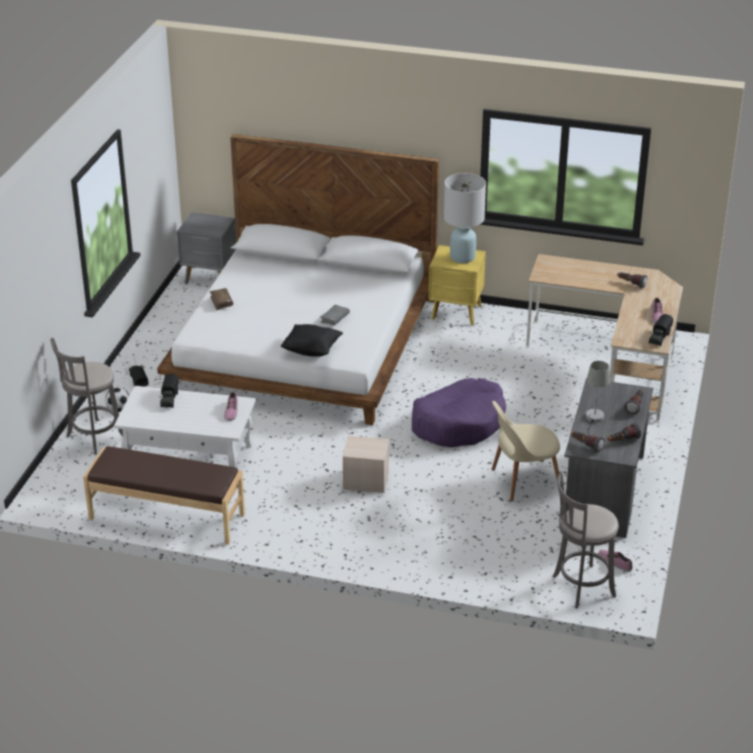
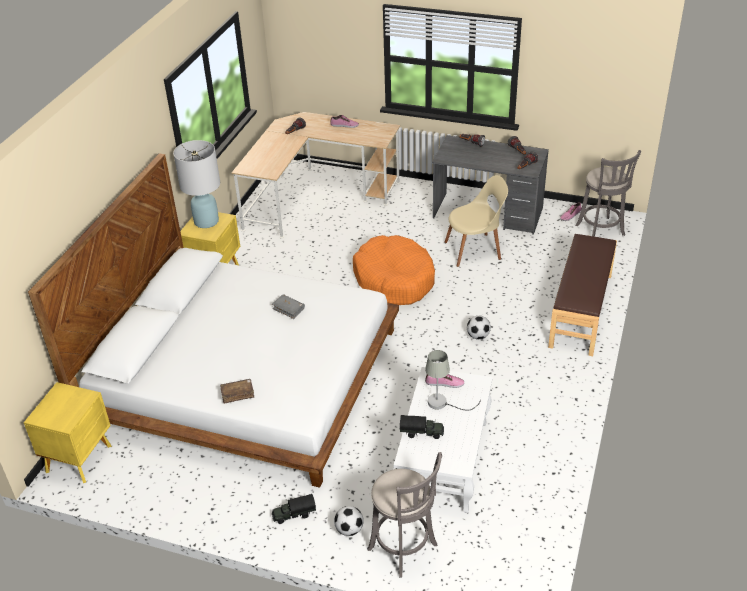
camera: 85 degrees left, 5 degrees up
(166, 517) = (543, 474): brown bench -> brown bench (581, 310)
(210, 278) = (80, 458): grey nightstand -> yellow nightstand
(311, 350) = (345, 325): black pillow -> none
(365, 480) = (478, 336): beige storage box -> football
(459, 423) = (394, 279): purple dog bed -> orange dog bed
(523, 480) = (475, 250): beige chair -> beige chair turned 90 degrees counterclockwise
(594, 420) = (491, 162): grey table lamp -> grey table lamp (443, 403)
(659, 338) = (378, 127): toy truck -> none

